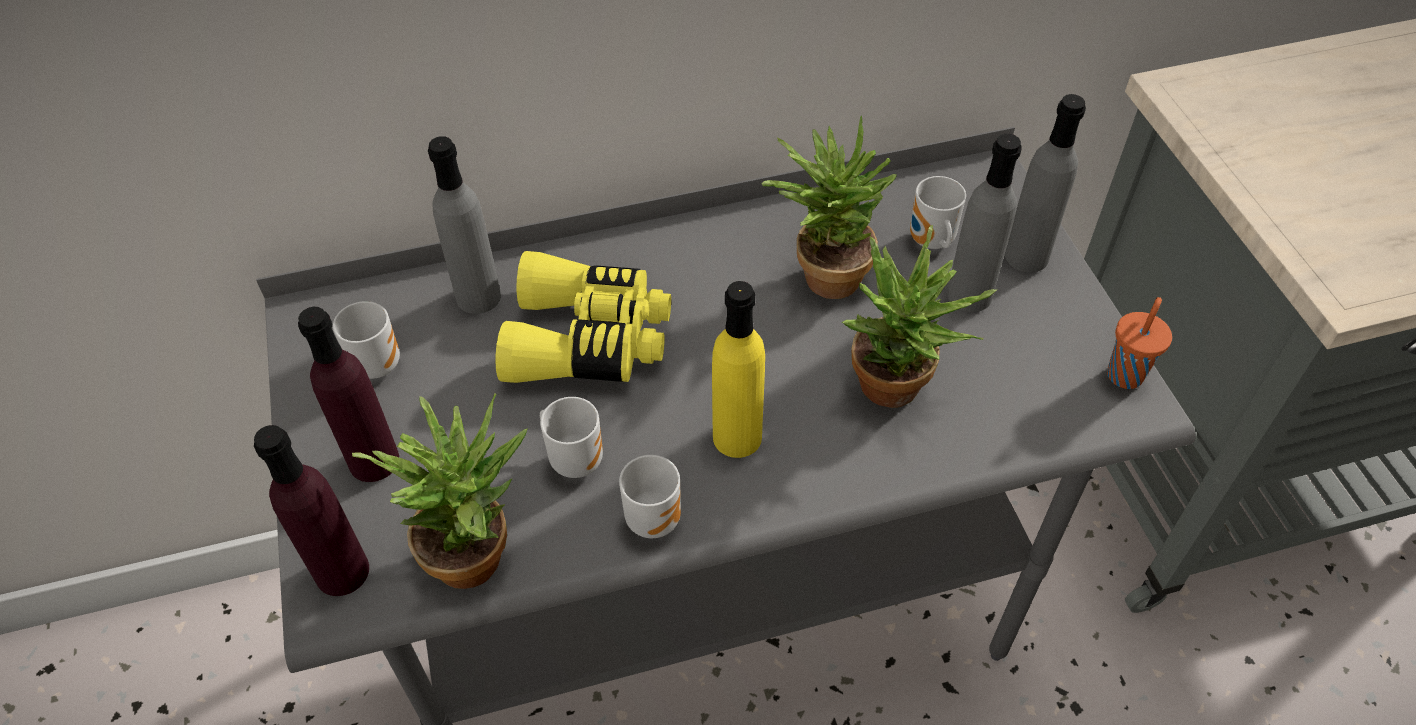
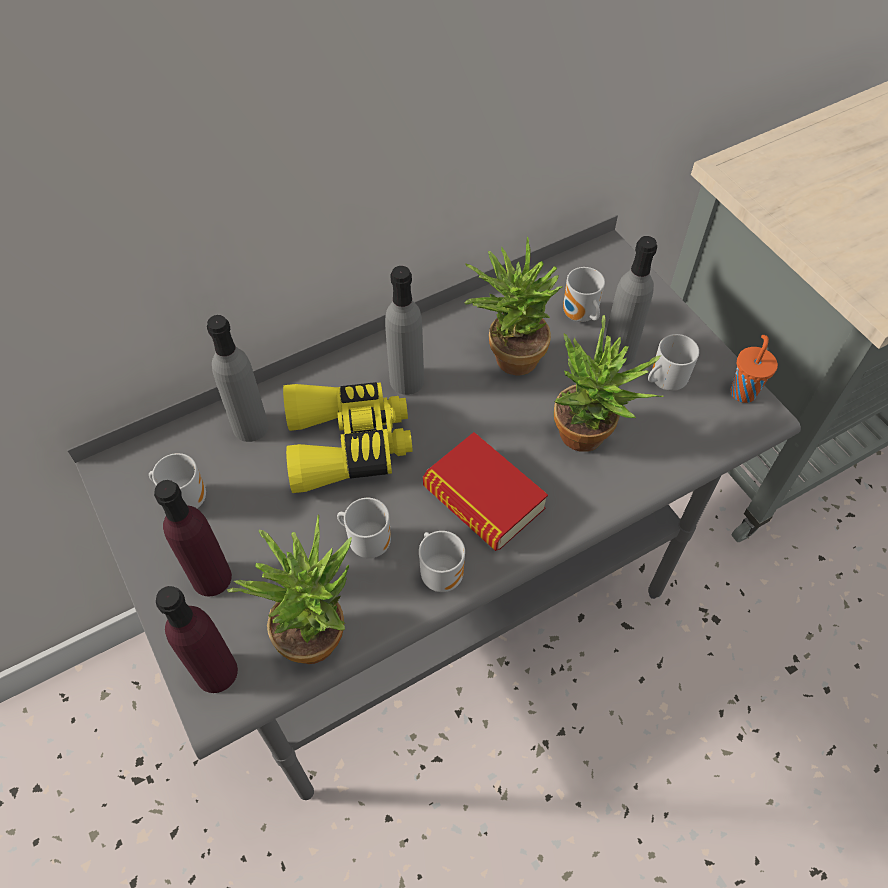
camera: 15 degrees left, 5 degrees up
(737, 437) = (483, 498): yellow bottle -> book
(1019, 341) = (664, 381): none -> mug
(1026, 256) = (650, 314): grey bottle -> grey bottle (406, 380)

